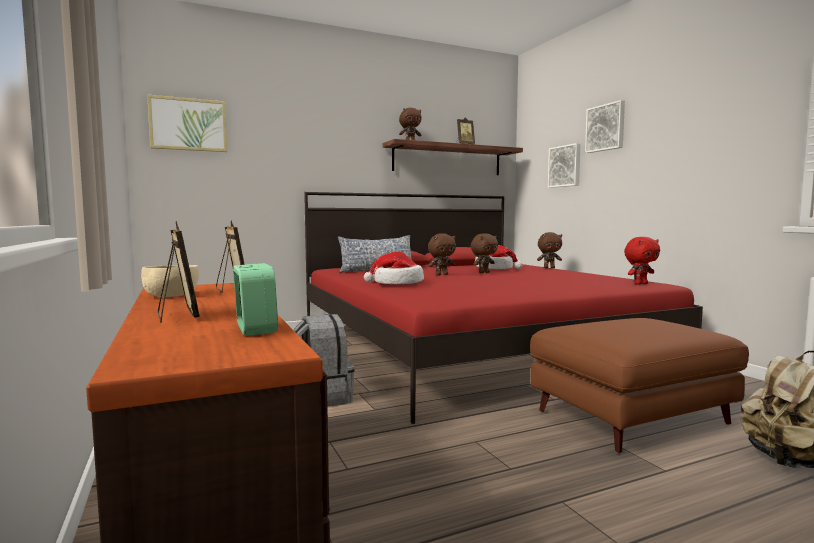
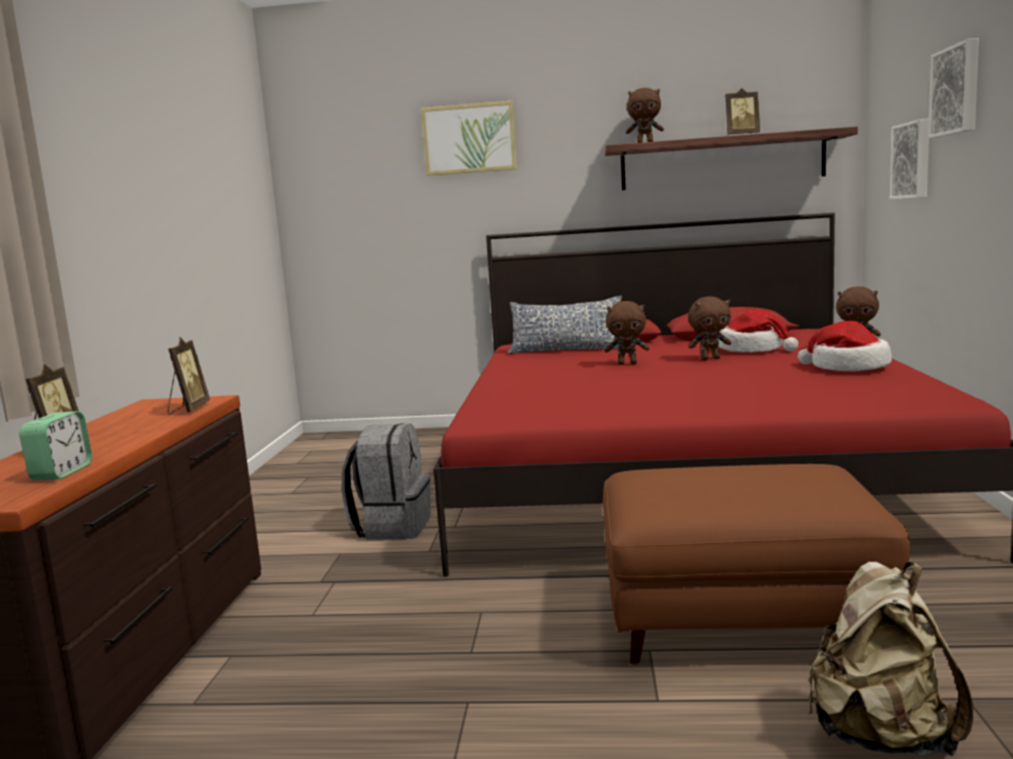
camera: 30 degrees right, 5 degrees up
(172, 295) = (127, 416): beige bowl -> none
(188, 124) = (338, 161): picture -> picture (469, 138)
(397, 283) = (524, 380): hat -> hat (847, 367)
(640, 284) = (908, 398): red plush toy -> none

